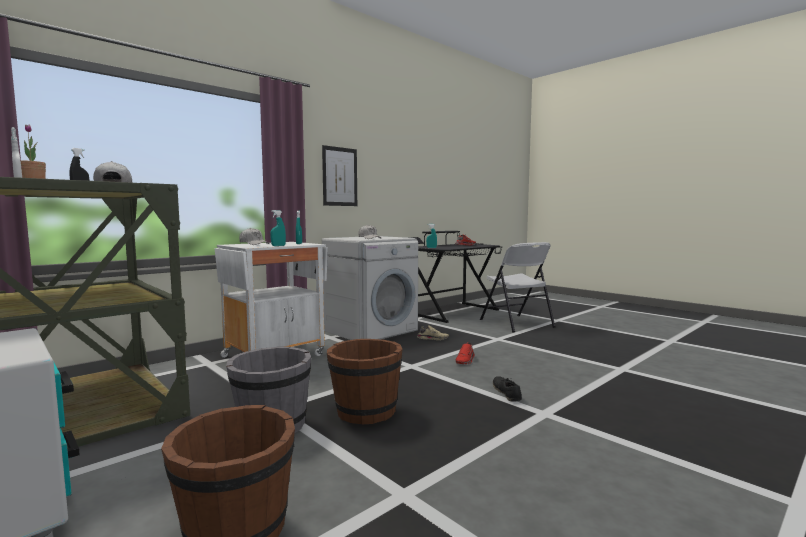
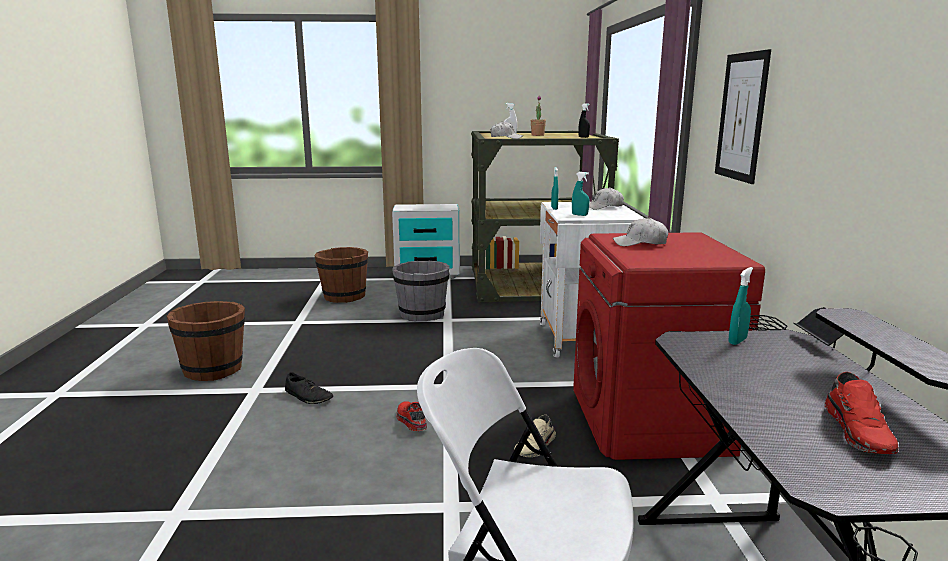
camera: 130 degrees right, 10 degrees up
(365, 412) = (391, 338): brown bucket -> brown bucket (214, 369)
(373, 330) = (646, 420): white washing machine -> red washing machine

